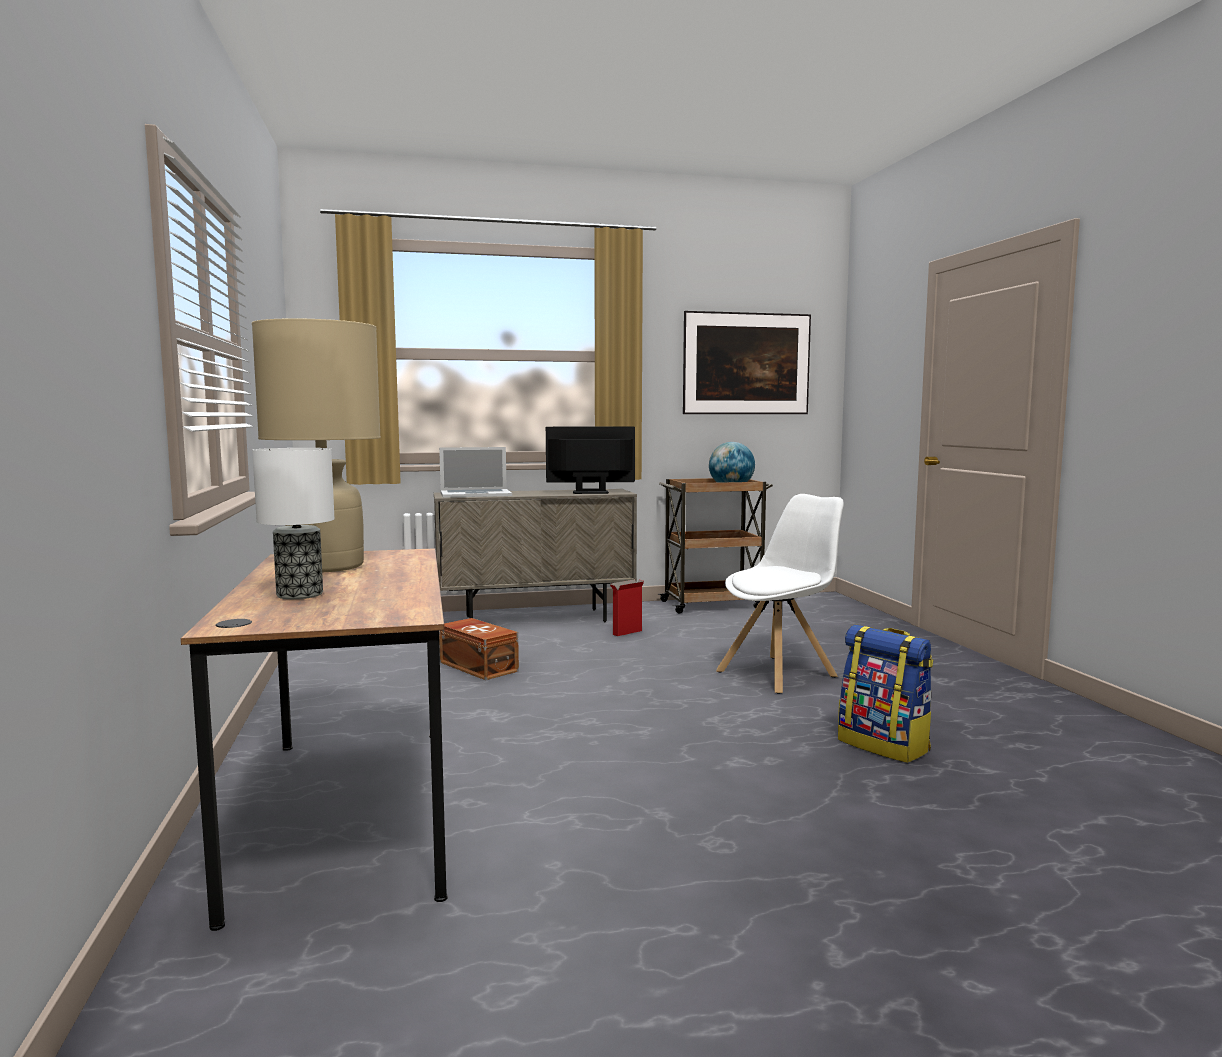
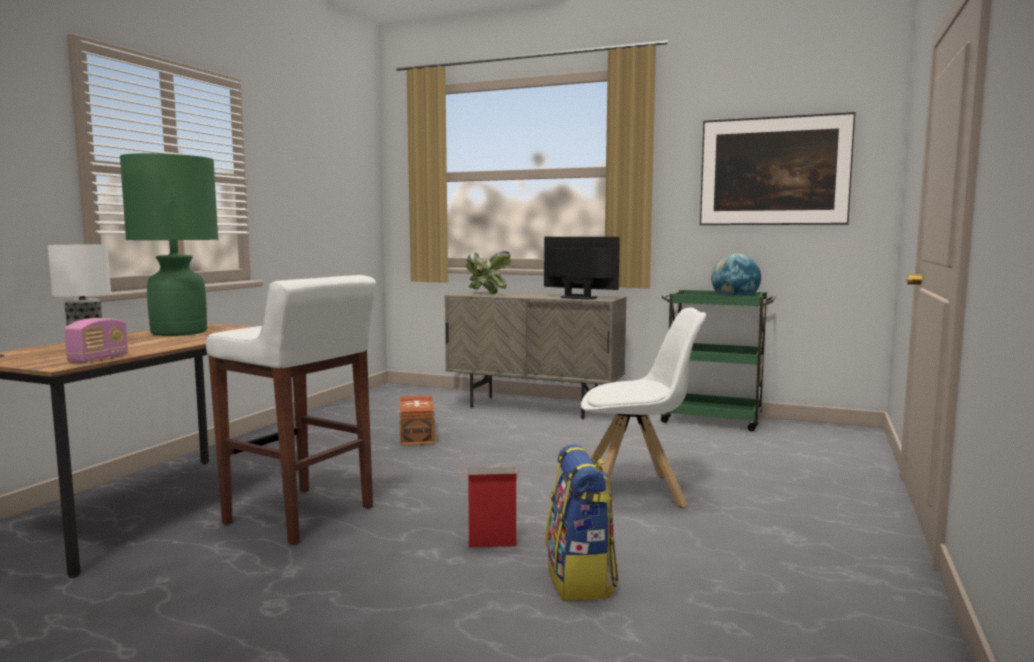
camera: 35 degrees right, 0 degrees up
(326, 566) = (178, 332): beige table lamp -> green table lamp
(415, 604) = (98, 359): none -> radio
(475, 494) = (486, 294): laptop -> potted plant
(549, 767) = (301, 516): none -> white stool
(626, 633) = (580, 430): cardboard box -> cardboard box (491, 544)
(713, 604) = (714, 420): brown cart -> green cart

